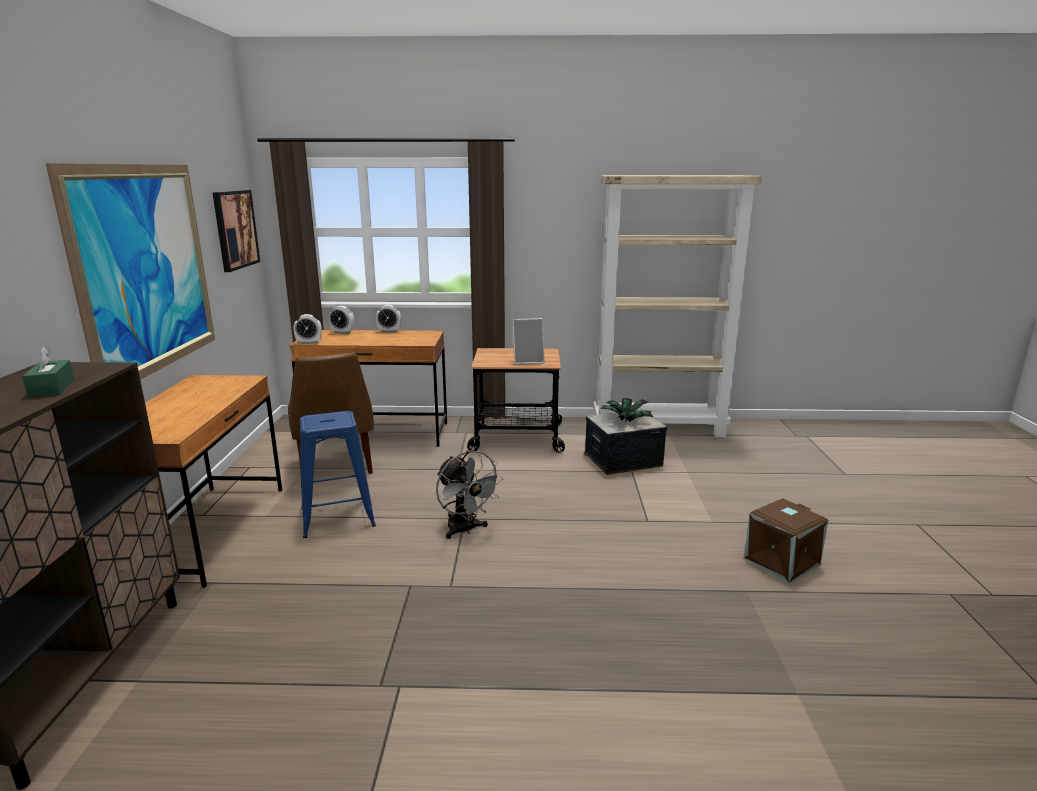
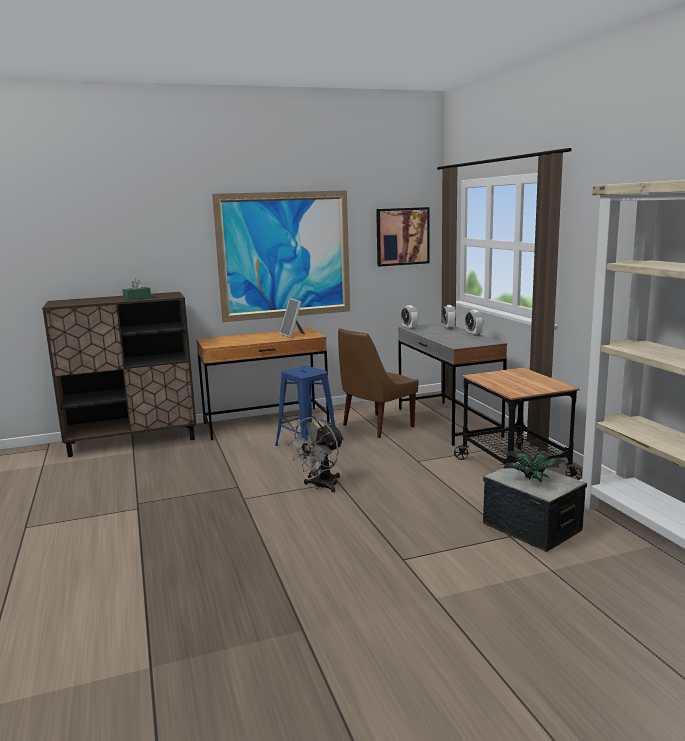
camera: 70 degrees right, 5 degrees down
(377, 434) = (447, 422): brown desk -> grey desk
(528, 361) = (511, 386): picture frame -> picture frame (293, 335)
(782, 562) = (377, 653): brown storage box -> none

